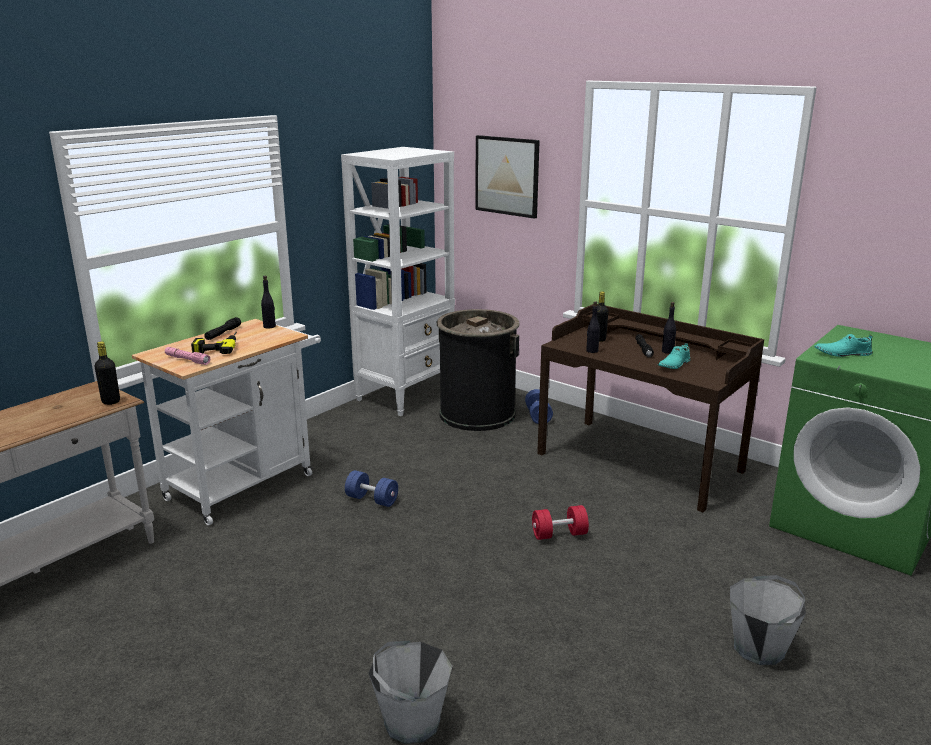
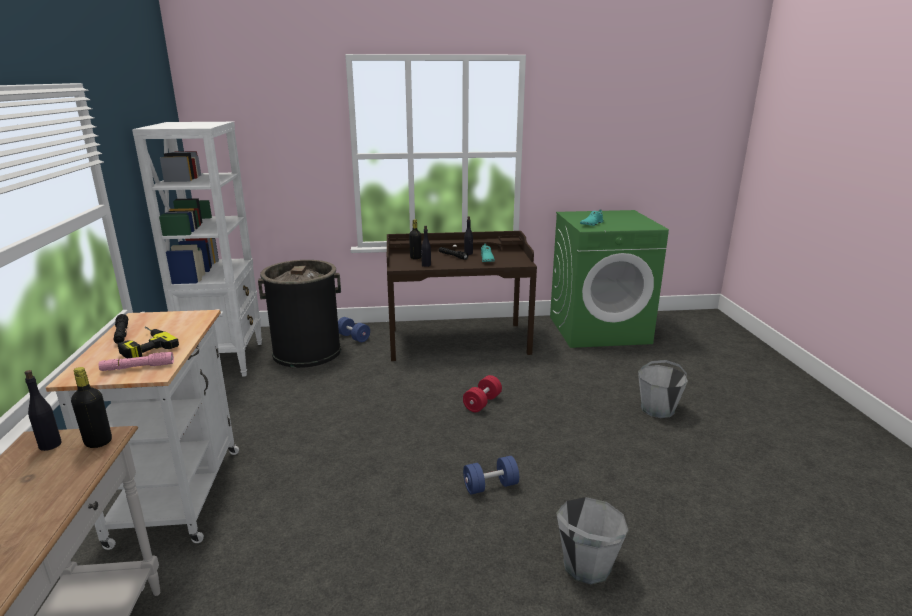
camera: 45 degrees left, 0 degrees up
(269, 326) = (162, 314): black bottle -> black bottle (50, 445)
(372, 500) = (322, 444): blue dumbbell -> blue dumbbell (490, 486)
(507, 176) = (273, 142): picture -> none

